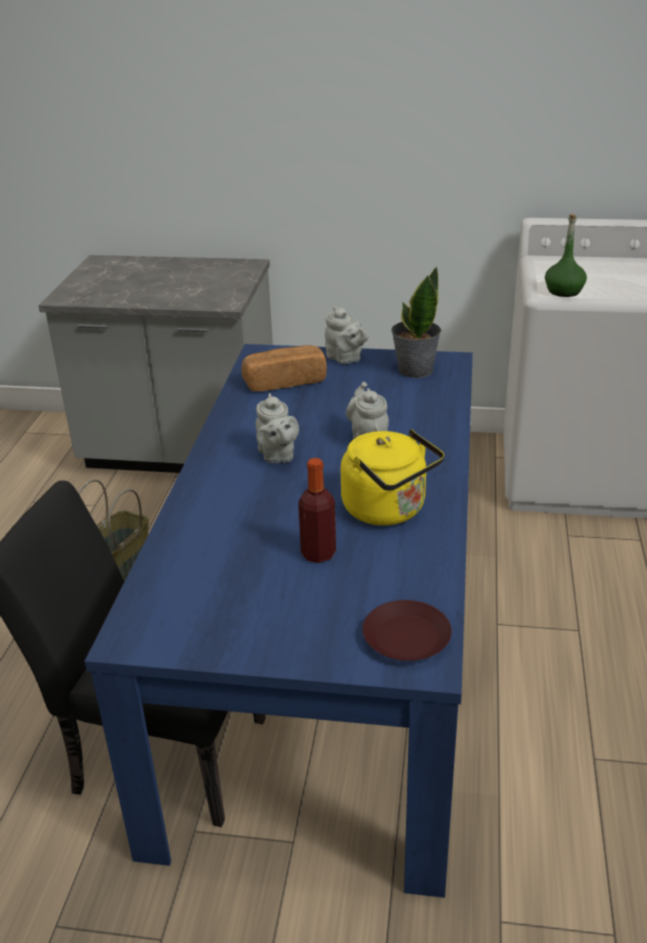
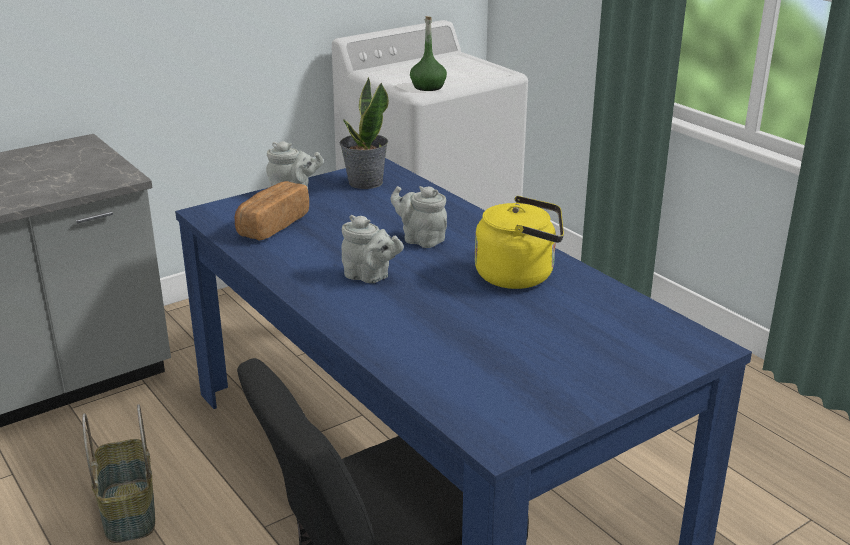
camera: 45 degrees left, 5 degrees down
(318, 553) = (525, 322): bottle -> none
(406, 638) = (671, 340): brown plate -> none

